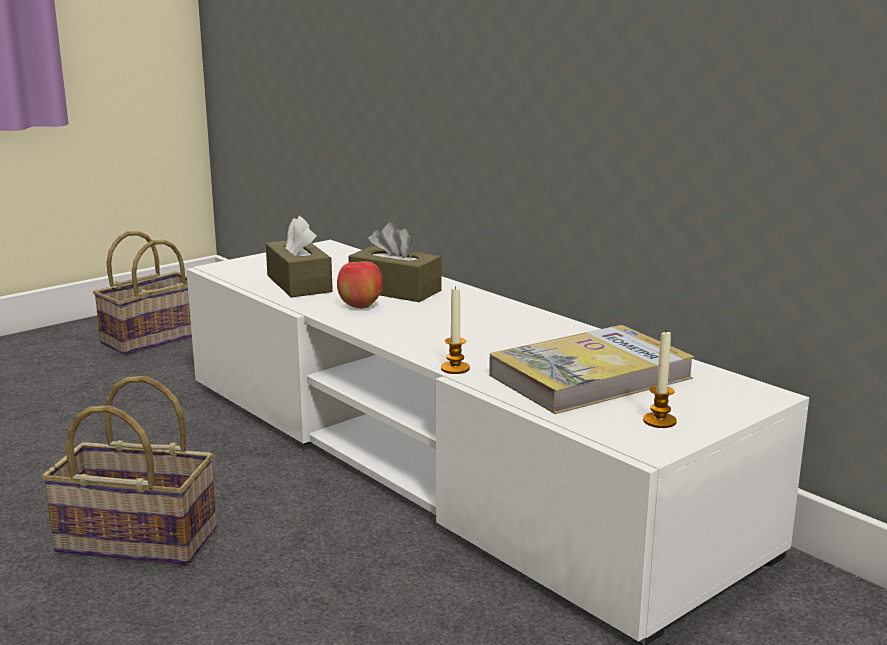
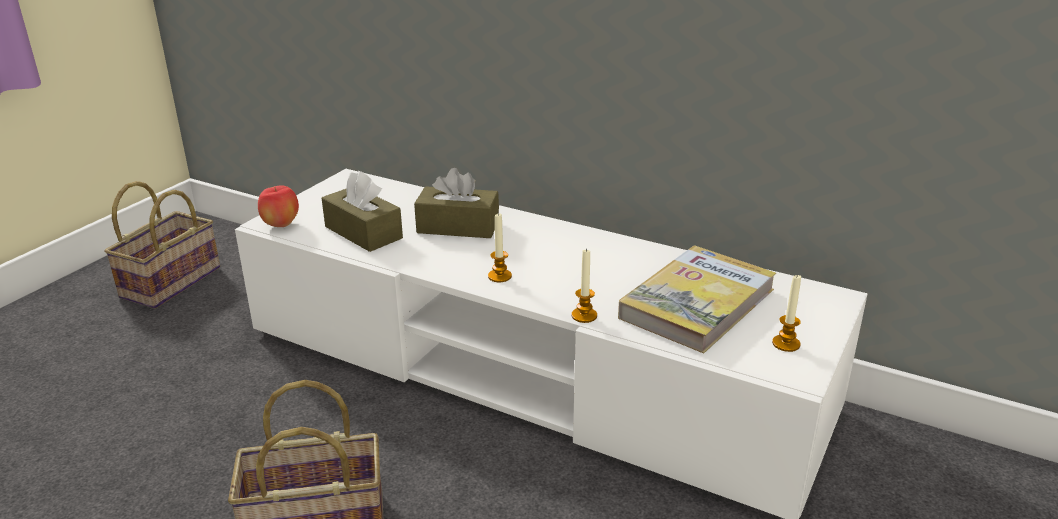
camera: 20 degrees left, 10 degrees up
(360, 306) = (443, 253): apple -> apple (281, 225)
(399, 329) = (499, 276): none -> candle

